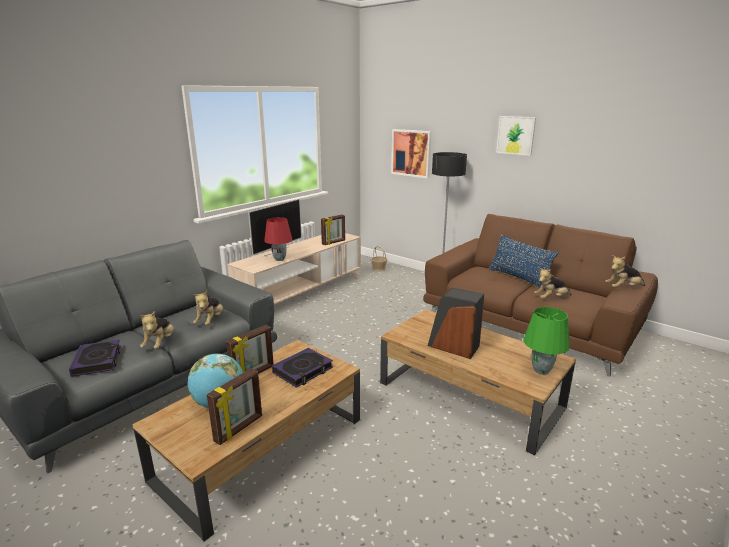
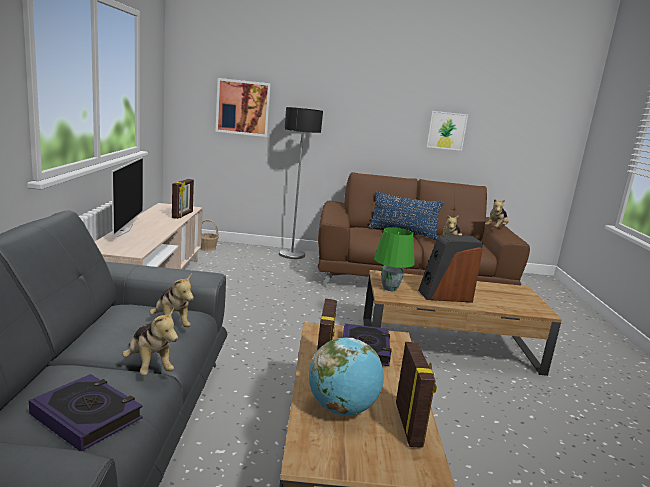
camera: 40 degrees left, 5 degrees down
(280, 259) = (148, 238): red table lamp -> none
(515, 135) = (369, 93): picture -> picture (446, 130)
(542, 371) = (527, 299): green table lamp -> green table lamp (390, 289)

